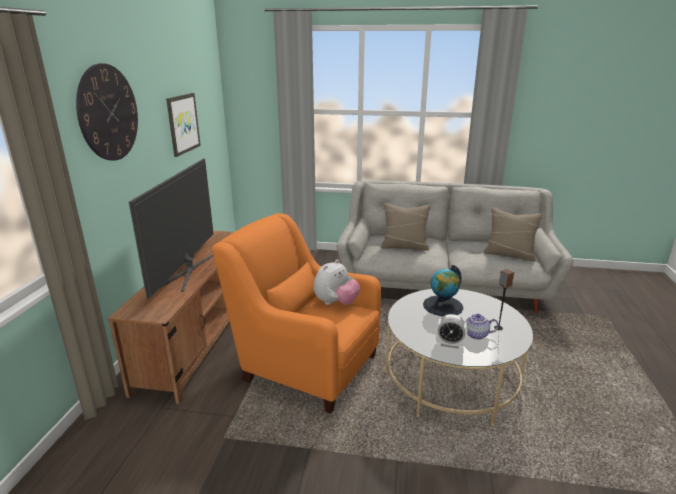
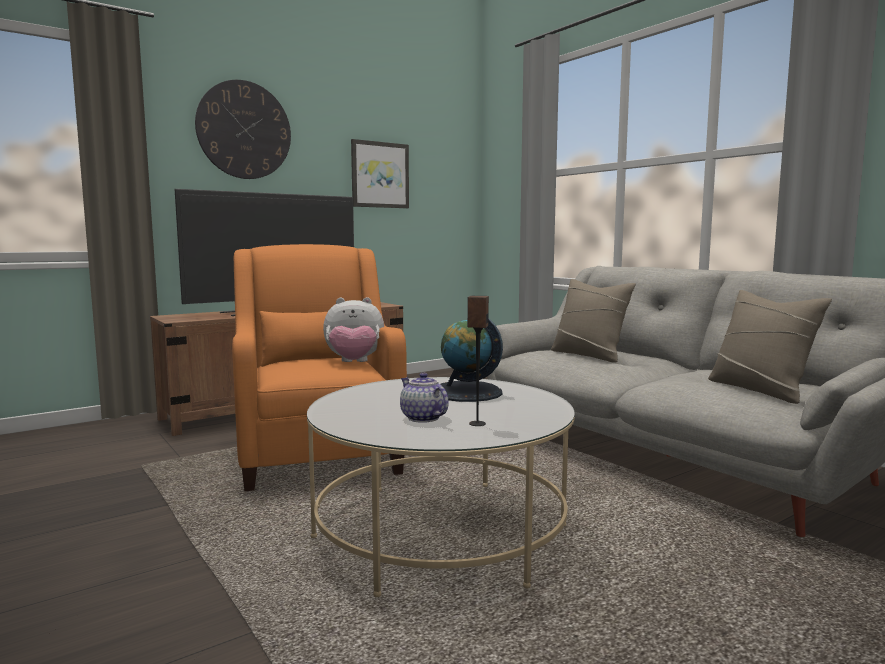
camera: 45 degrees right, 15 degrees down
(449, 344) = (363, 413): alarm clock -> none

